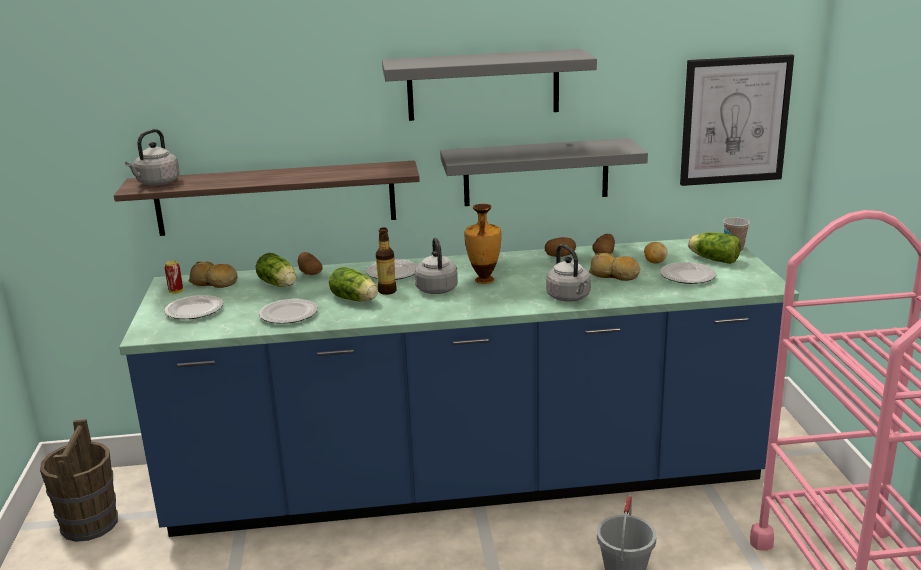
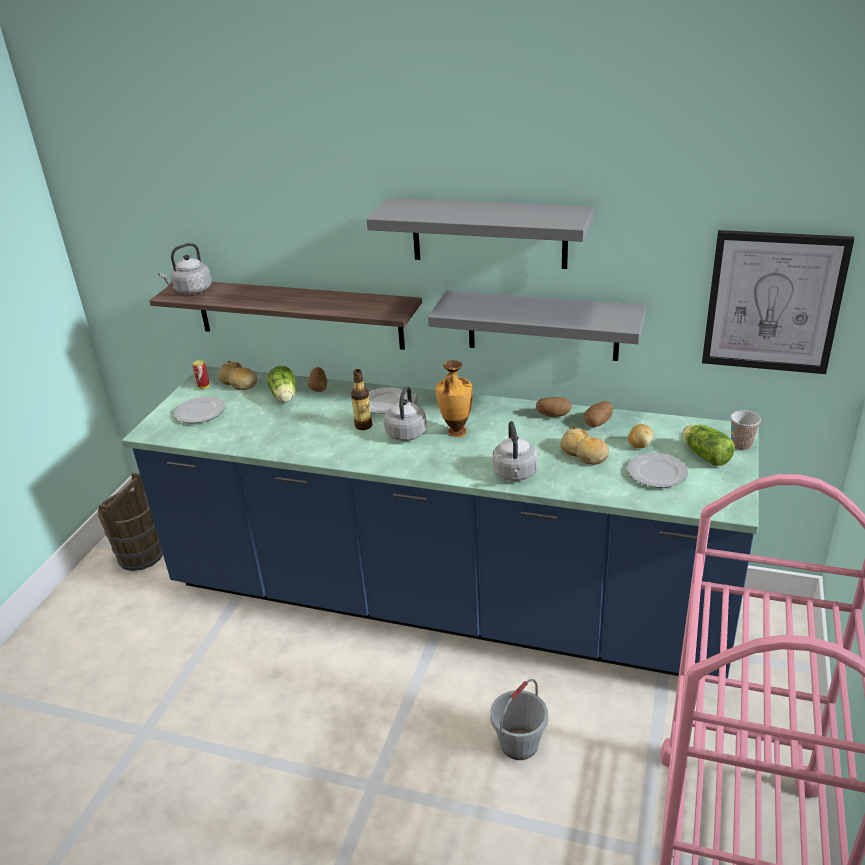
camera: 25 degrees right, 10 degrees up
(288, 315) = (264, 435): plate -> none
(356, 300) = (330, 430): lettuce -> none

